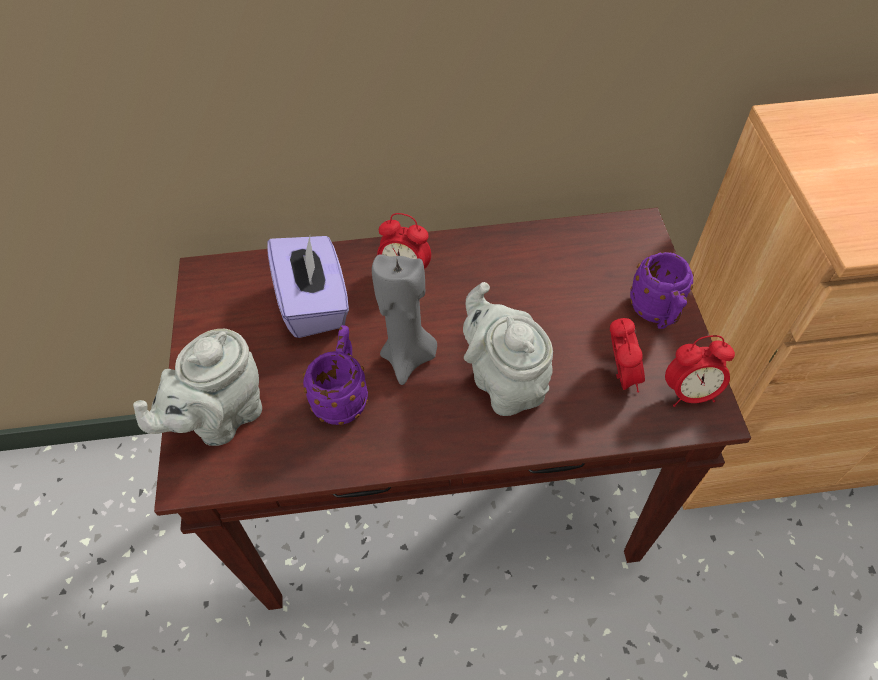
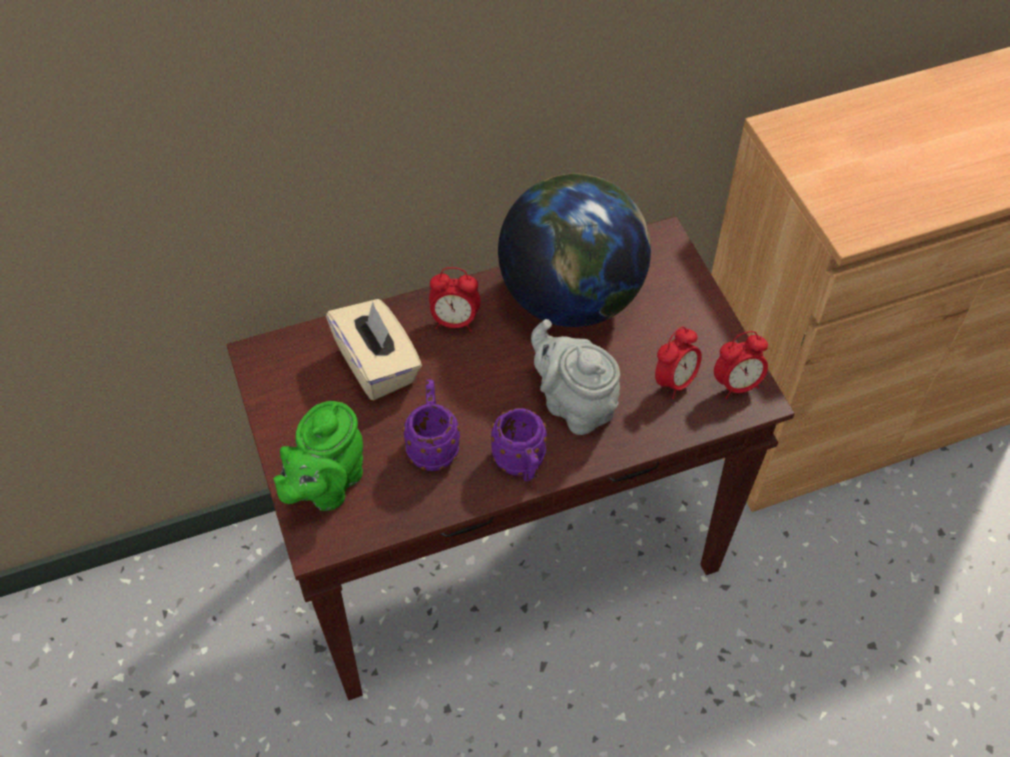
camera: 15 degrees left, 0 degrees up
(222, 417) = (327, 485): grey teapot -> green teapot
(314, 303) = (377, 365): purple tissue box -> beige tissue box
(409, 357) = (482, 399): grey candle -> none
(529, 269) = (571, 297): none -> globe
(620, 376) = (674, 381): alarm clock -> alarm clock turned 60 degrees clockwise
(656, 314) = (695, 319): purple mug -> purple mug (521, 466)

